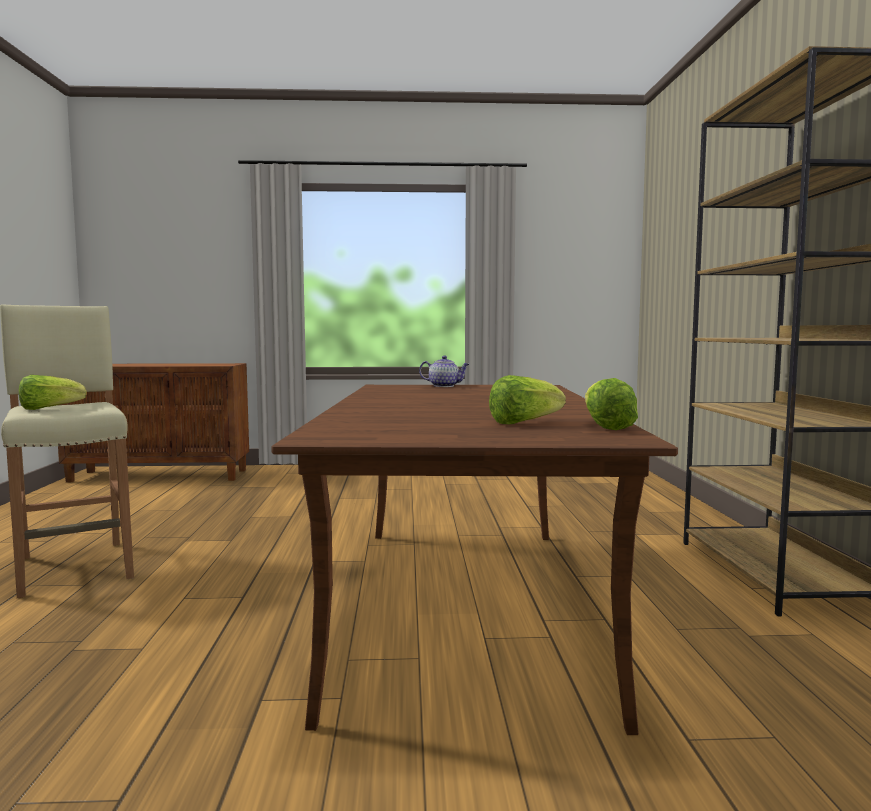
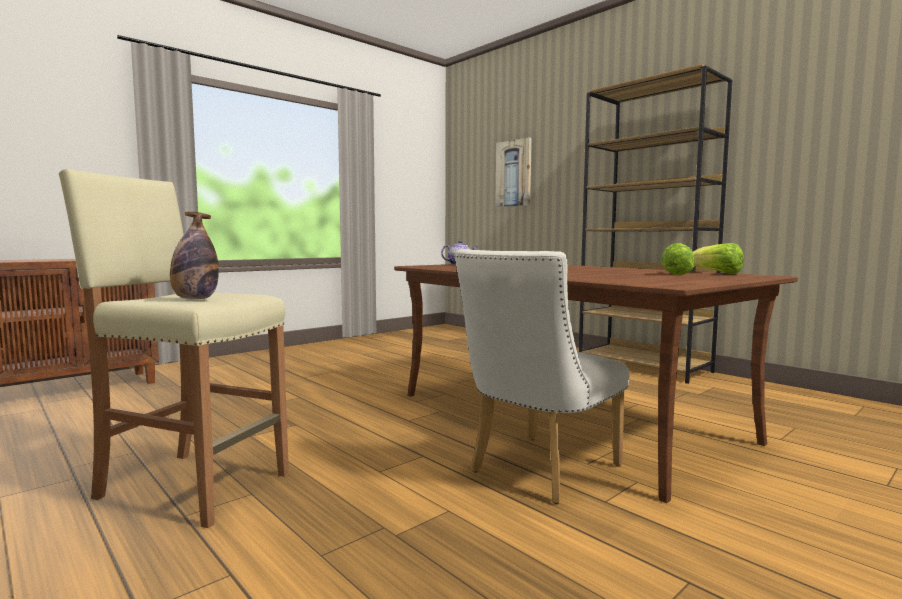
camera: 40 degrees left, 0 degrees up
(49, 409) = (195, 299): lettuce -> bottle
(285, 647) = (538, 471): none -> white chair
(693, 250) = (514, 173): none -> picture

